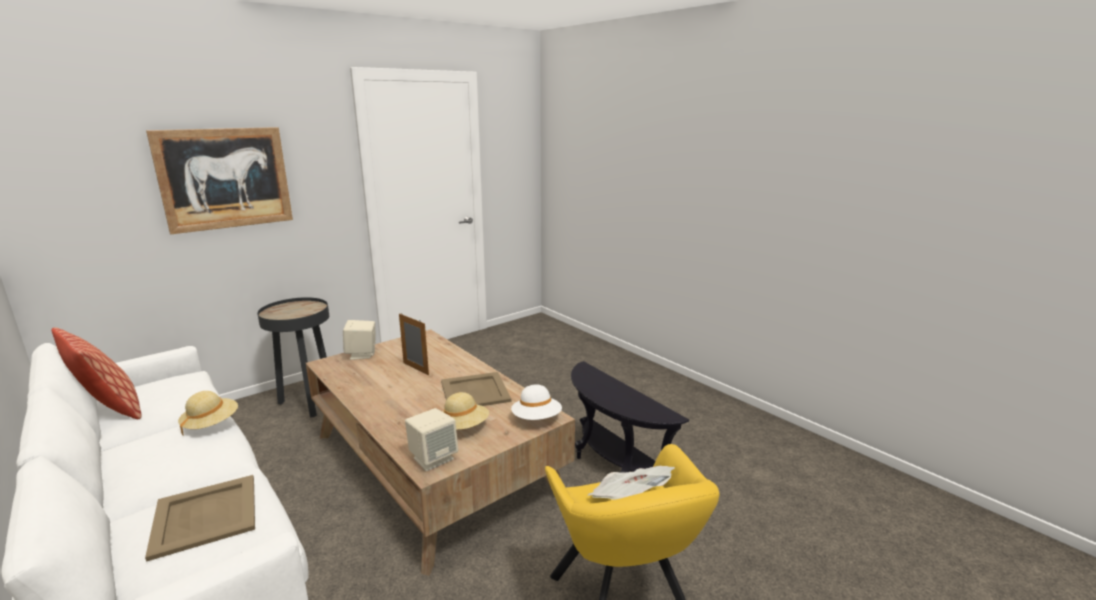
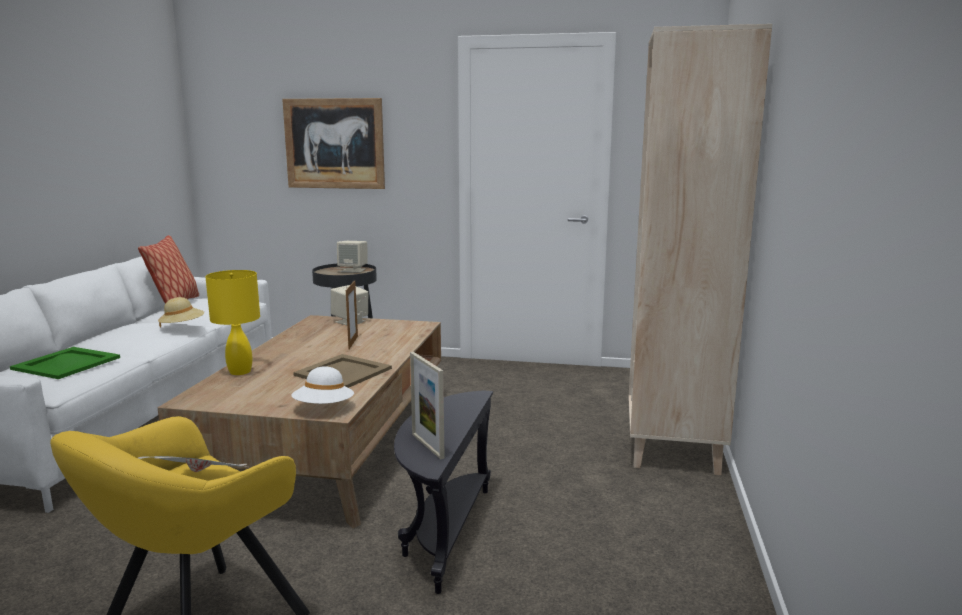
camera: 50 degrees right, 5 degrees down
(204, 515) = (66, 363): beige tray -> green tray
(398, 430) = (240, 372): none -> yellow table lamp
(433, 458) = (207, 396): beige speaker -> beige speaker (353, 270)
(463, 427) = (271, 389): beige hat -> none
(613, 361) = (674, 449): none -> beige bookcase
(641, 407) = (427, 446): none -> picture frame

